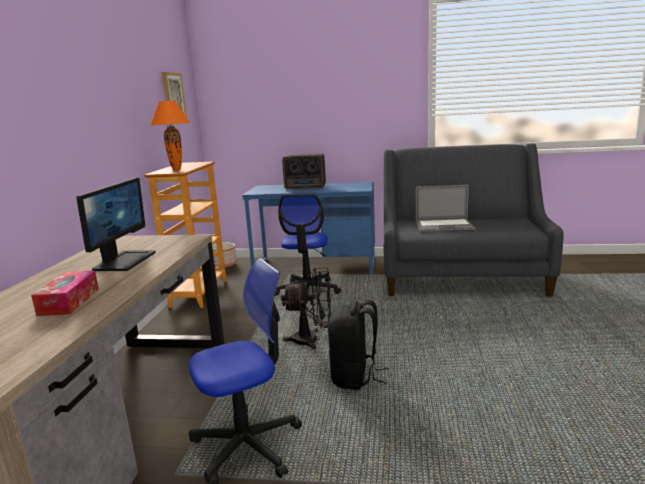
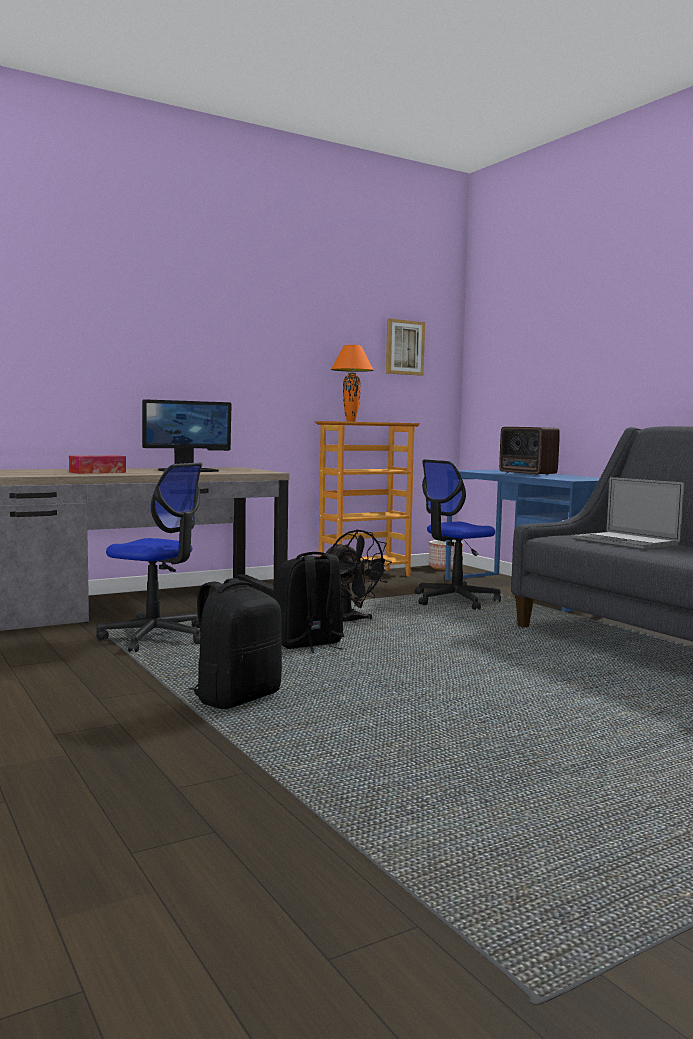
camera: 50 degrees right, 10 degrees down
(469, 458) = (236, 698): none -> black backpack

